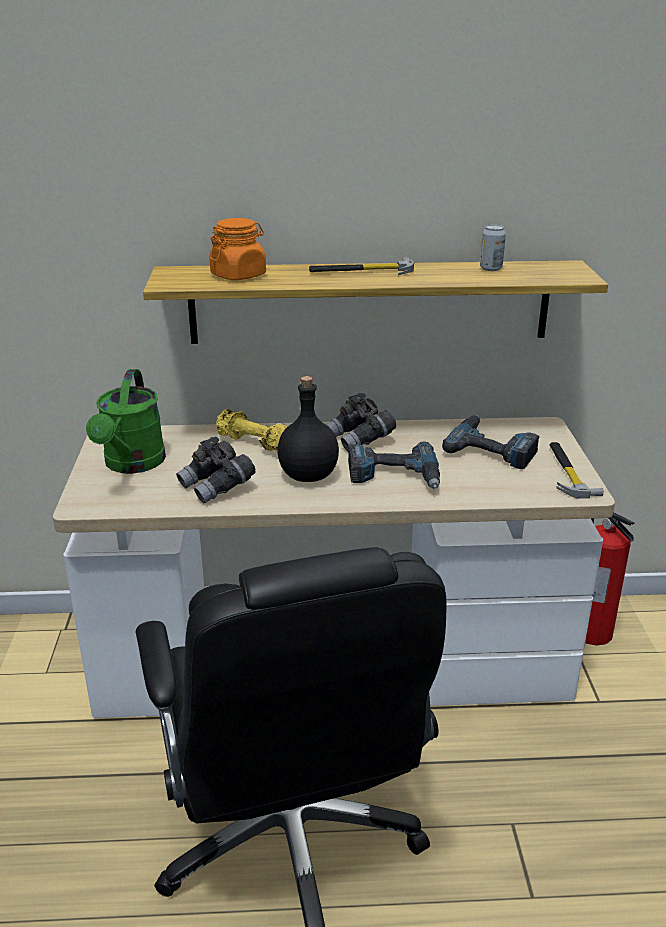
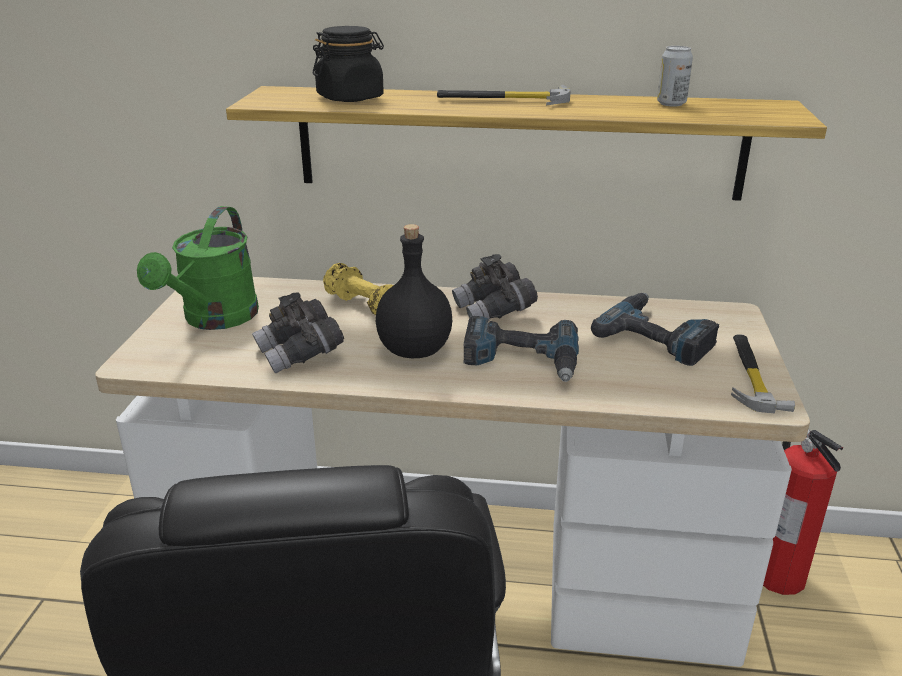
camera: 10 degrees right, 0 degrees up
(238, 275) = (350, 98): orange jar -> black jar

